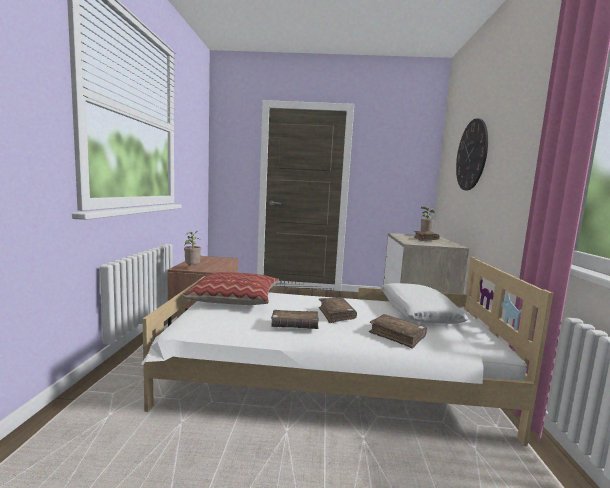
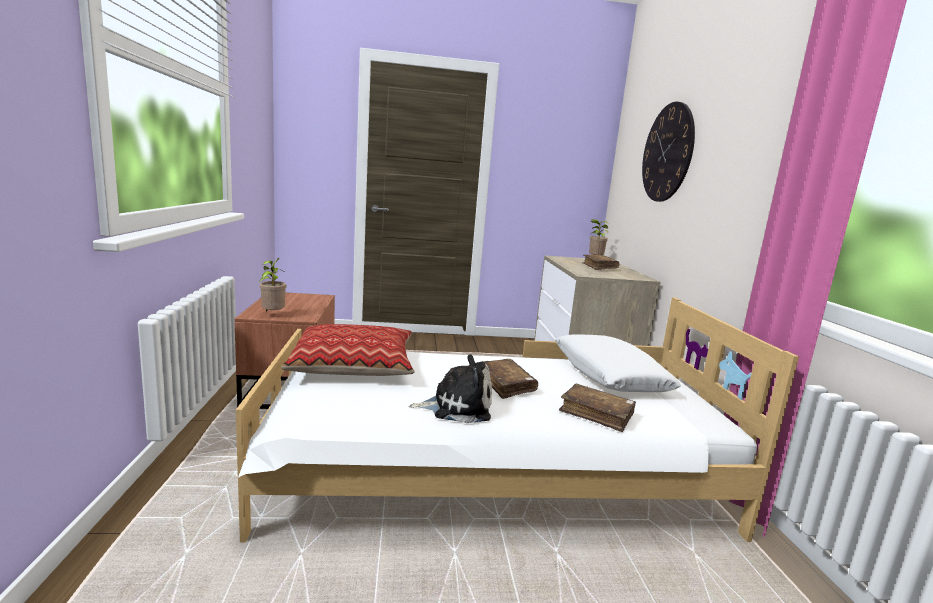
camera: 10 degrees left, 5 degrees up
(294, 326) = (457, 407): brown book -> plush toy

